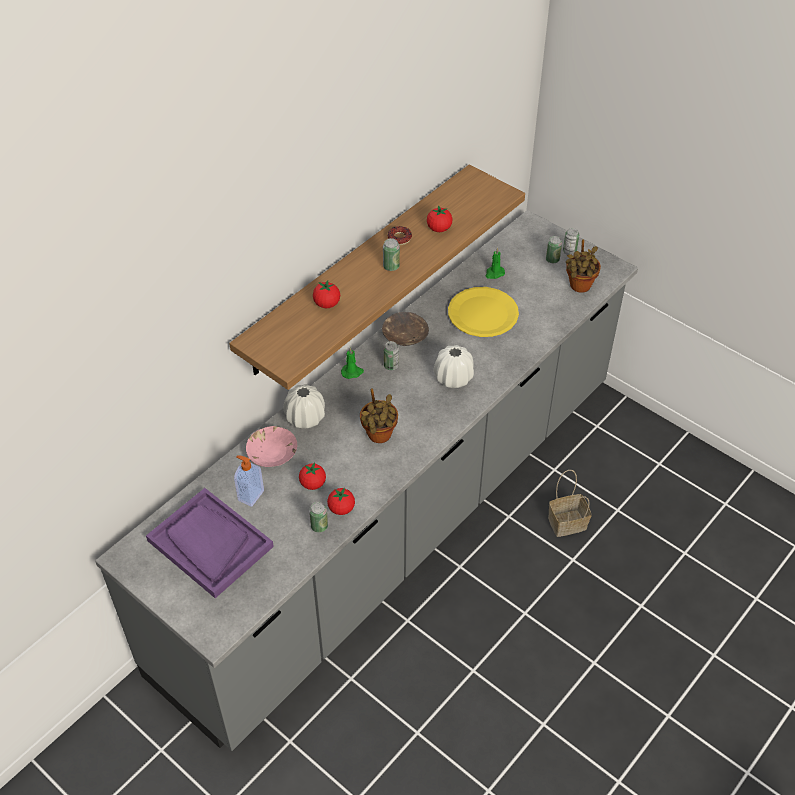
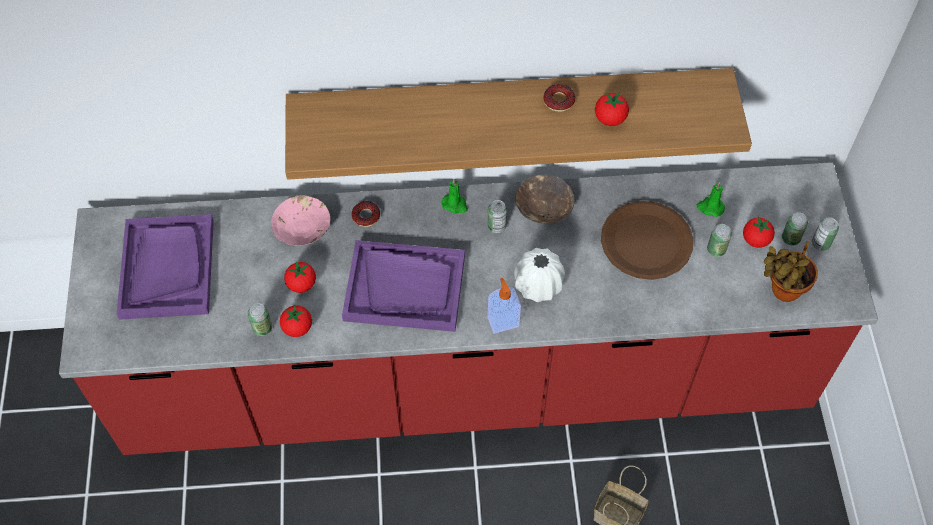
camera: 45 degrees right, 10 degrees up
(250, 495) = (243, 251): soap dispenser -> soap dispenser (503, 321)
(305, 417) = (366, 216): white vase -> donut
(327, 304) = (410, 119): tomato -> tomato (755, 240)
(379, 437) = (405, 287): potted plant -> purple tray
(391, 266) = (514, 125): can -> can (716, 250)
(397, 522) = (466, 379): grey counter -> red counter
(483, 313) = (646, 241): yellow plate -> brown plate

